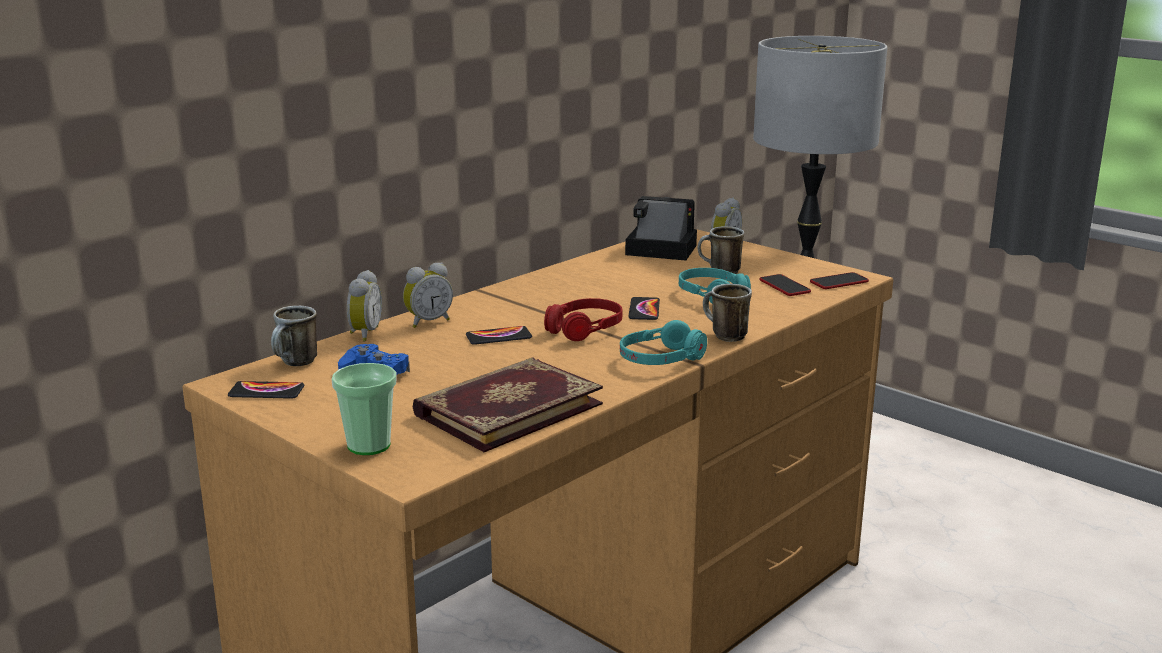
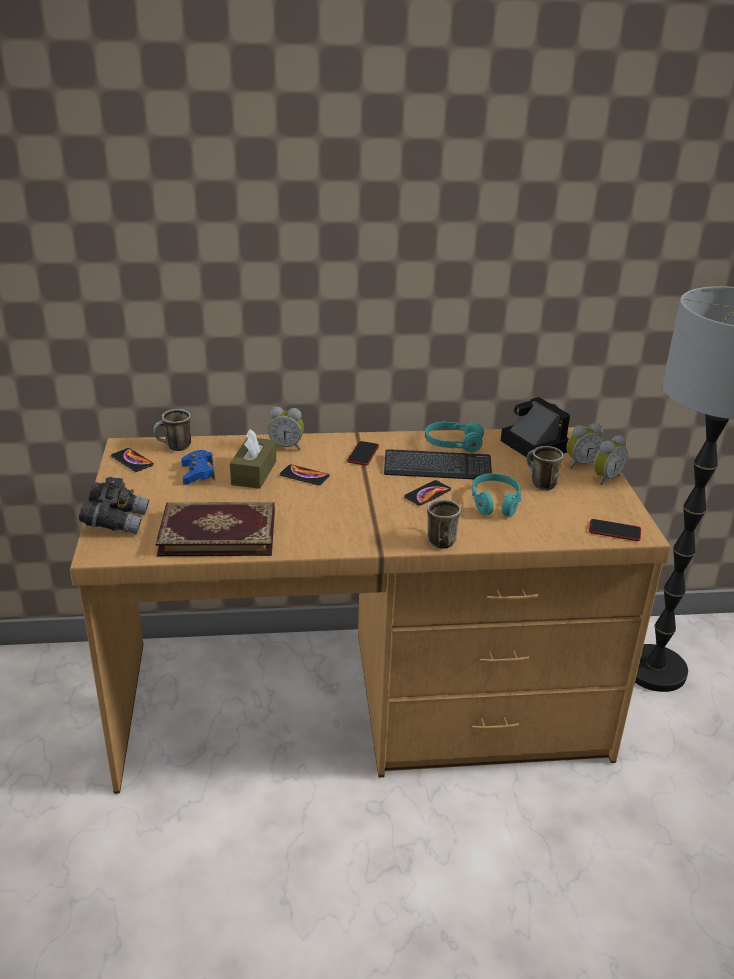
camera: 40 degrees right, 10 degrees up
(363, 334) = (239, 440): alarm clock -> alarm clock (605, 478)
(369, 445) = (116, 522): cup -> grey binoculars
(439, 352) = (254, 473): none -> brown tissue box
(584, 329) = (362, 493): red headphones -> none
(612, 289) = (437, 467): none -> keyboard
(661, 359) = (365, 539): turquoise headphones -> turquoise headphones (453, 444)
(784, 286) = (563, 516): phone -> phone (363, 454)

